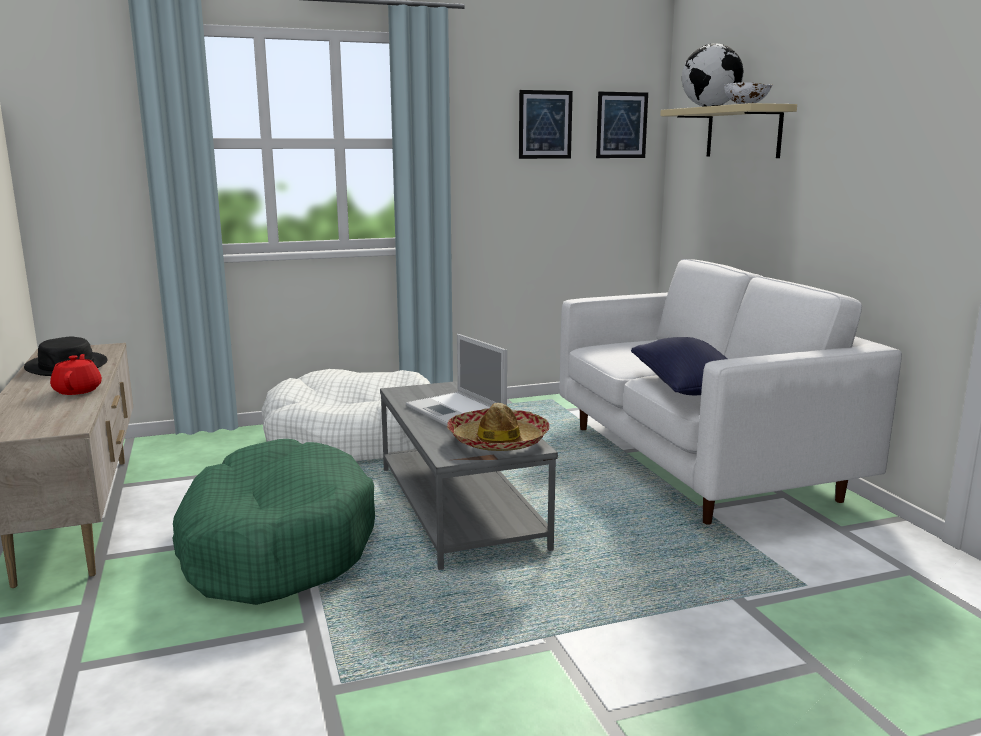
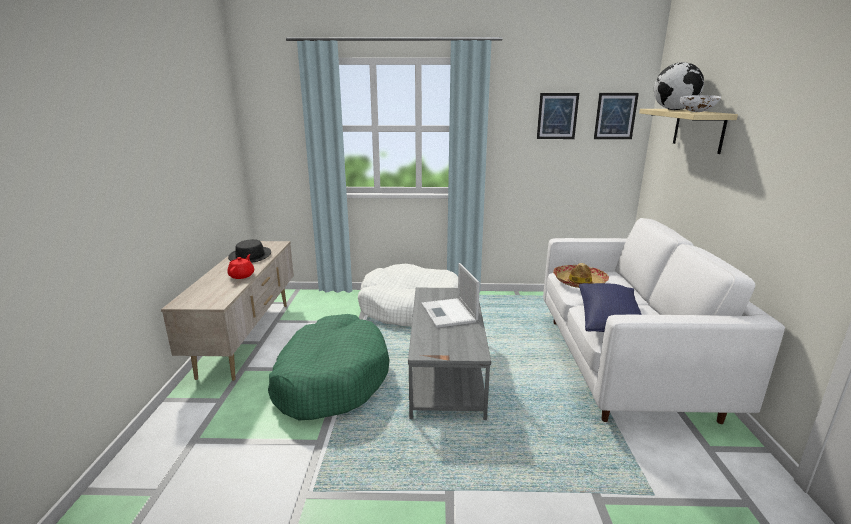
camera: 20 degrees right, 5 degrees up
(497, 441) = (458, 344): hat -> hat (579, 282)

